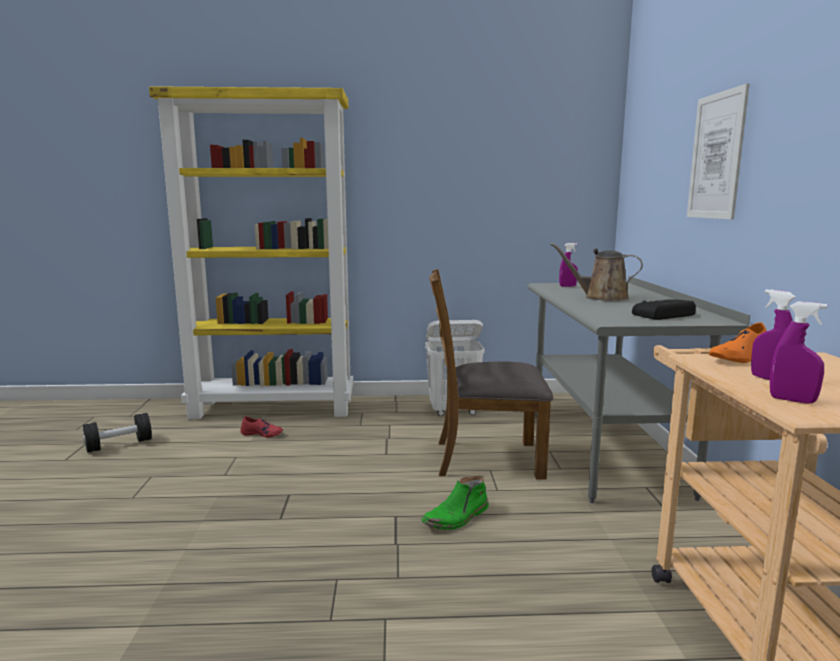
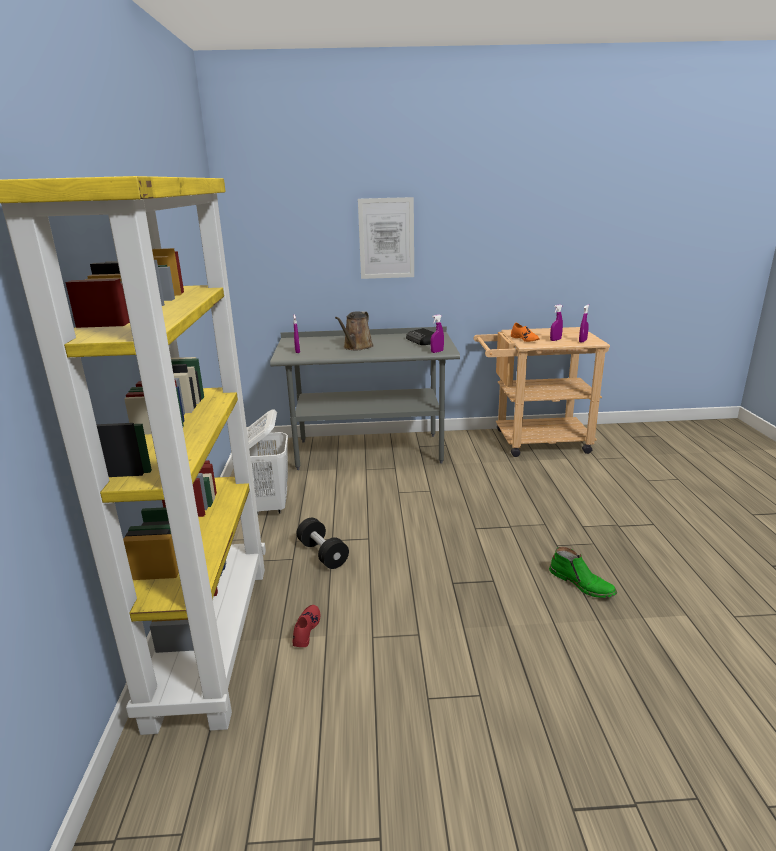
camera: 90 degrees left, 10 degrees up
(119, 445) = (325, 783): black dumbbell -> black dumbbell (323, 554)
(457, 518) = (471, 505): green boot -> green boot (582, 583)
(486, 458) = (378, 493): brown chair -> none
(599, 318) = (437, 352): none -> purple spray bottle

